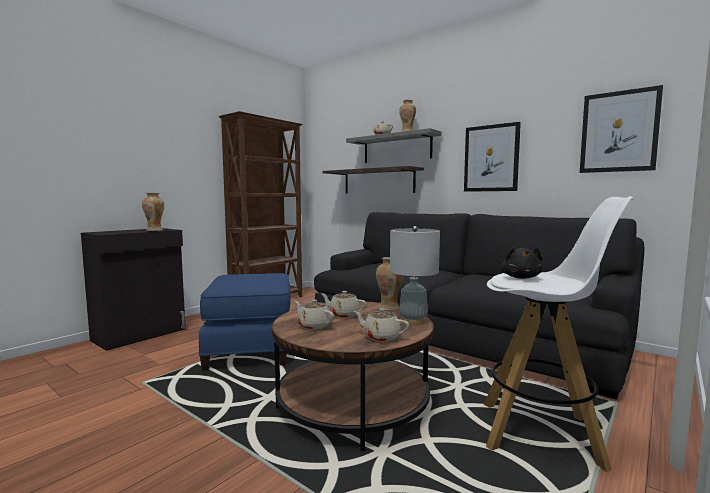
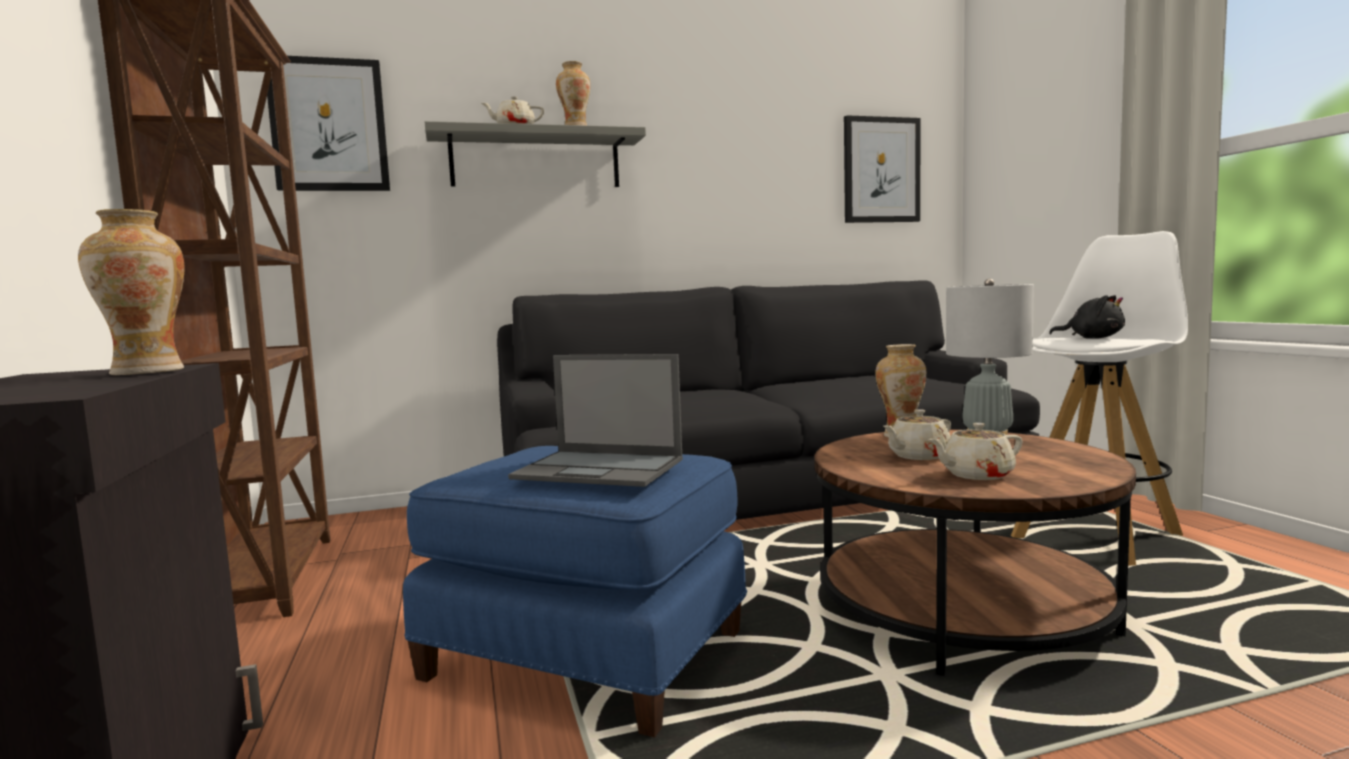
camera: 55 degrees left, 0 degrees up
(236, 281) = (601, 469): none -> laptop
(378, 181) = (492, 230): shelf -> none
(380, 337) = (1064, 455): beige teapot -> none
(491, 158) = (726, 194): picture -> picture (329, 125)

